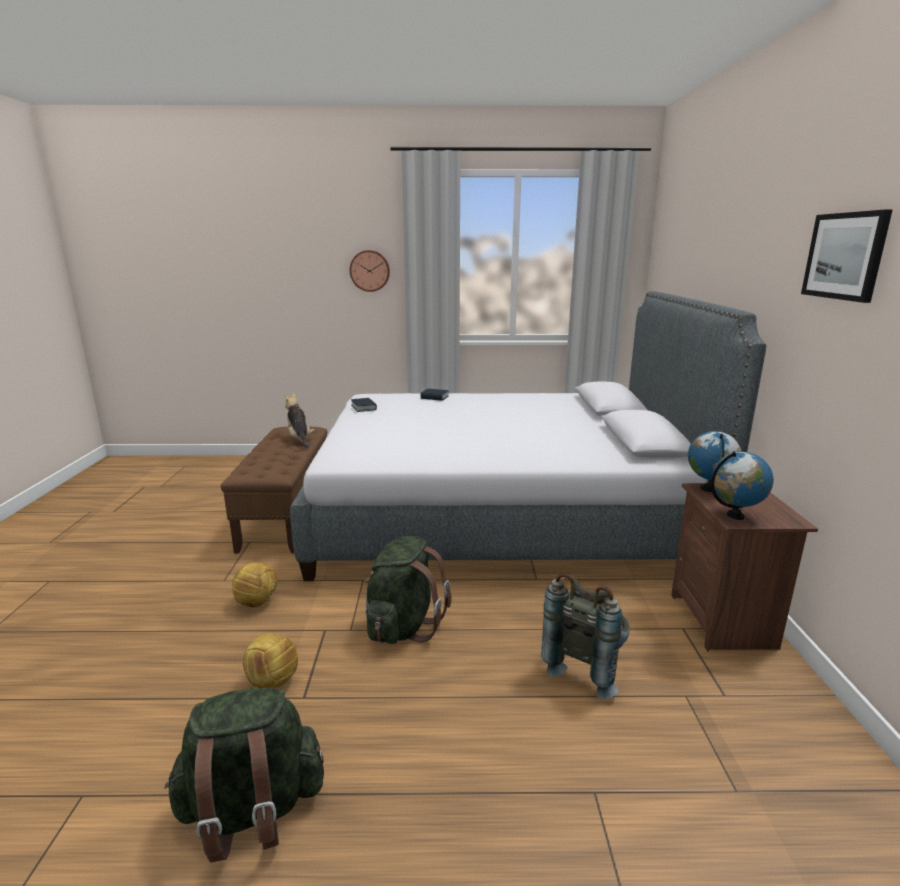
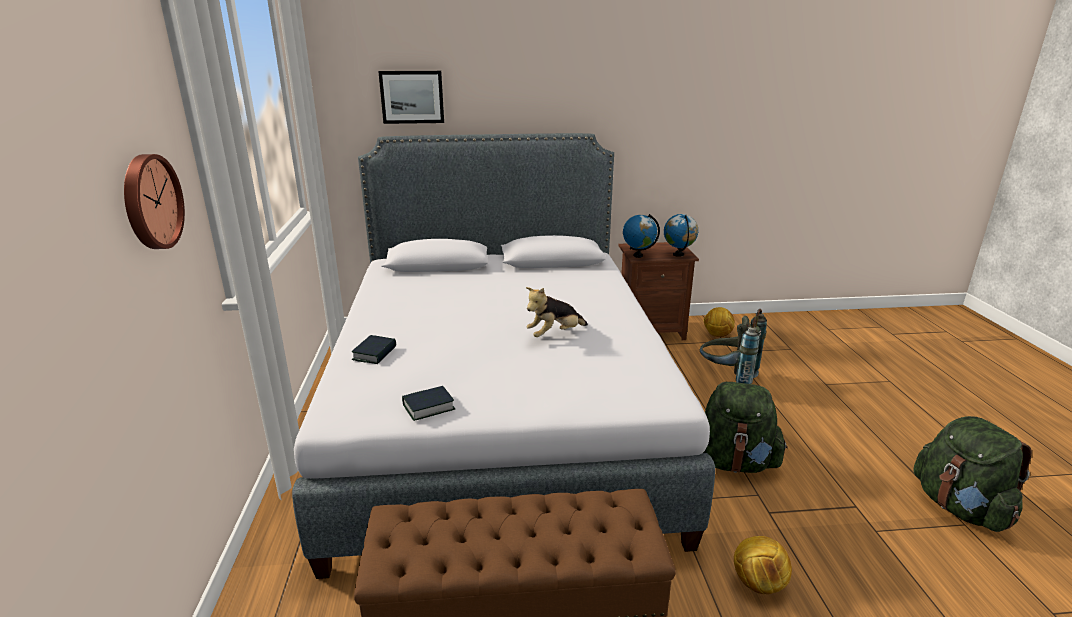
camera: 95 degrees left, 5 degrees up
(273, 681) = (855, 531): football -> football (717, 335)
(299, 439) = (457, 518): plush toy -> plush toy (555, 334)
(845, 256) = (655, 88): picture -> picture (412, 97)

